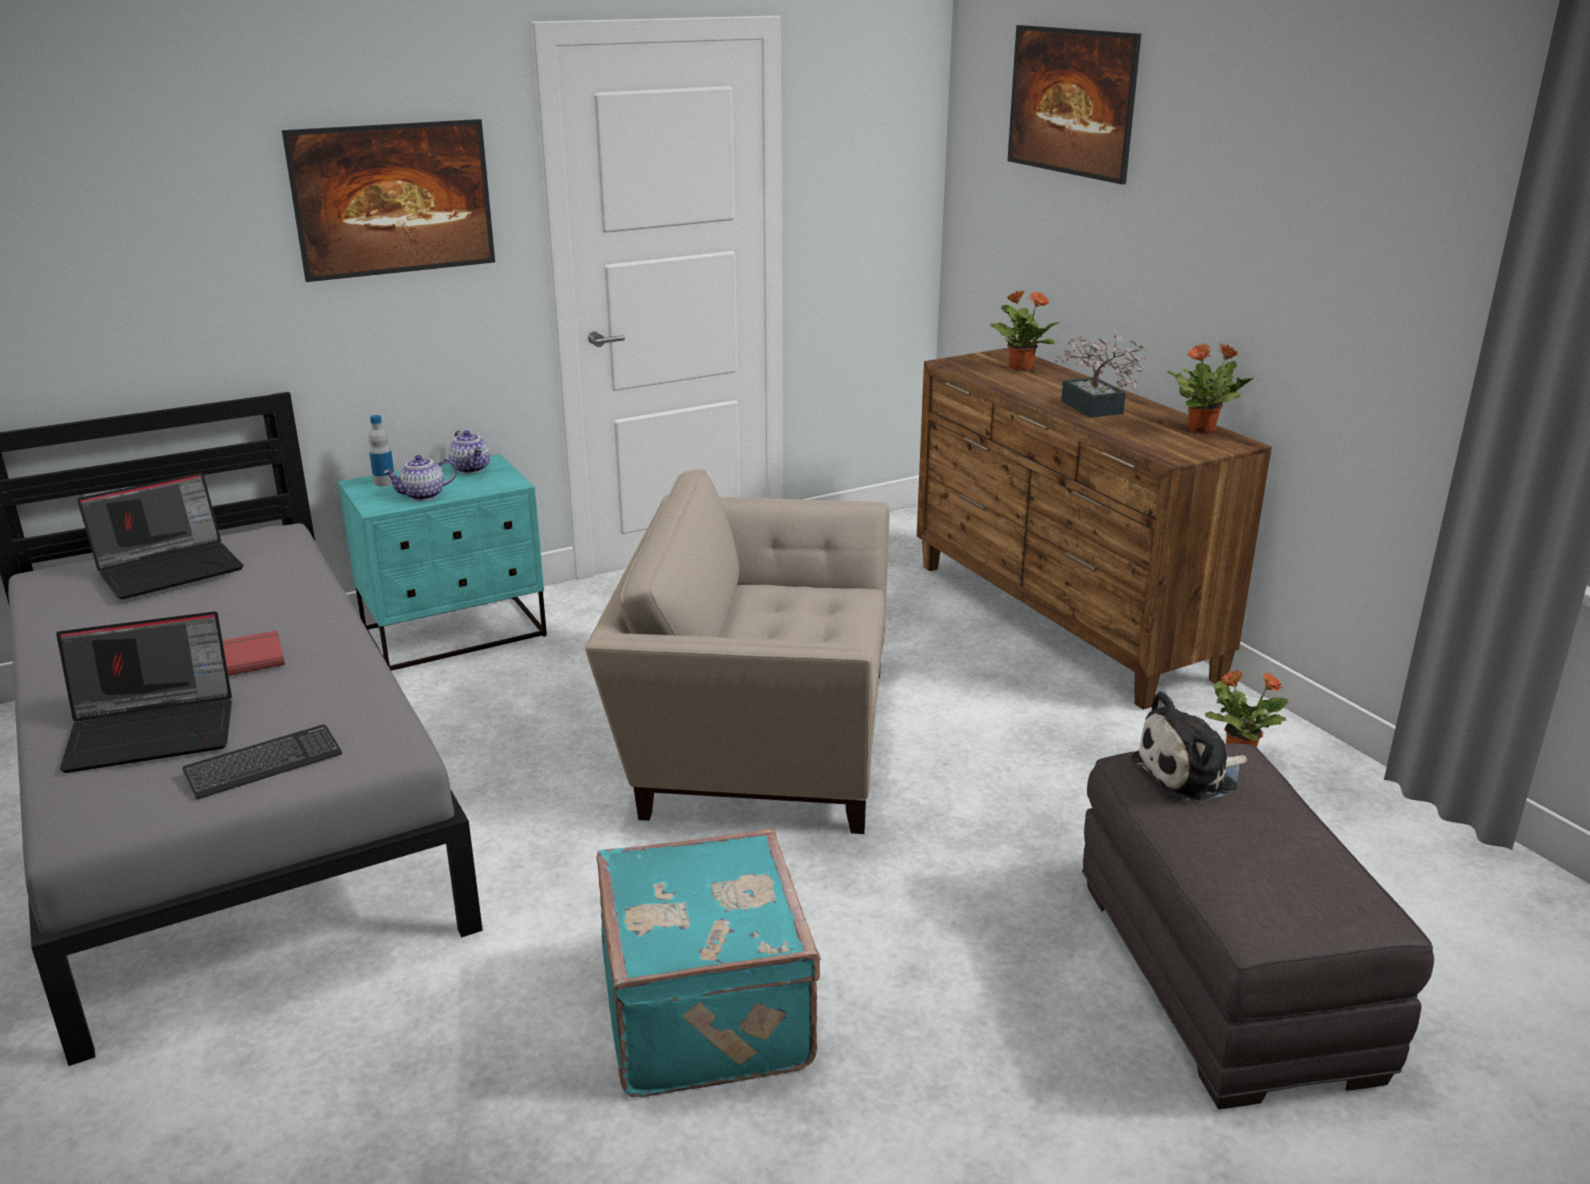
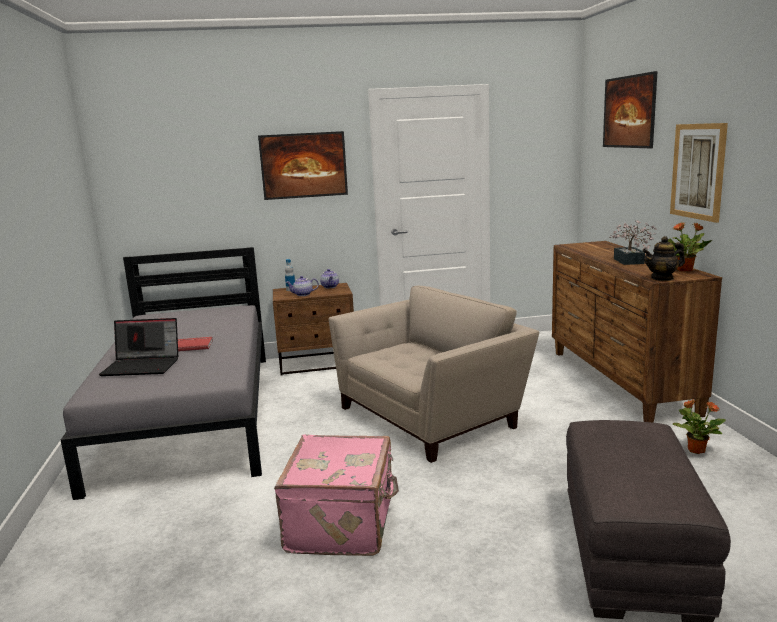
camera: 20 degrees right, 10 degrees down
(171, 568) = (191, 315): laptop -> none
(264, 764) = (174, 380): keyboard -> none
(456, 634) = (318, 363): turquoise nightstand -> brown nightstand
(710, 1011) = (343, 524): turquoise suitcase -> pink suitcase
(756, 738) = (431, 415): beige armchair -> beige armchair turned 120 degrees clockwise
(1020, 367) = (602, 247): potted plant -> none
(1179, 454) = (662, 278): none -> teapot
(1190, 774) = (618, 432): plush toy -> none
(1226, 245) = (698, 171): none -> picture

